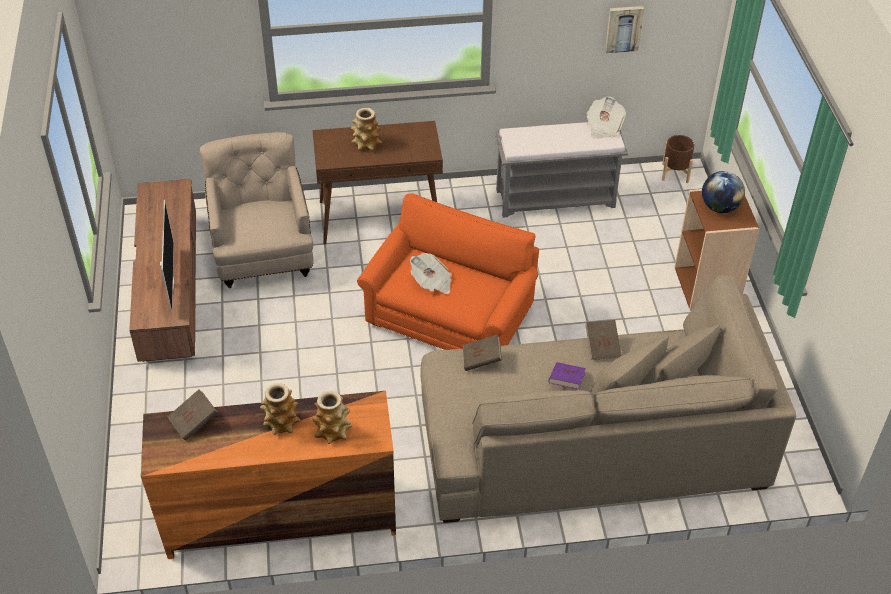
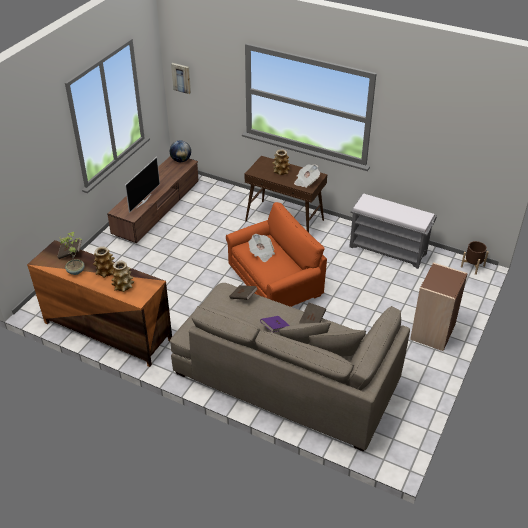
camera: 35 degrees right, 5 degrees down
(233, 445) = (76, 271): none -> potted plant
(262, 251) = (213, 212): beige armchair -> none
(603, 127) = (423, 215): newspaper -> newspaper (306, 181)
(623, 28) = (451, 156): picture -> picture (181, 78)
(719, 207) = (442, 278): globe -> globe (181, 160)

